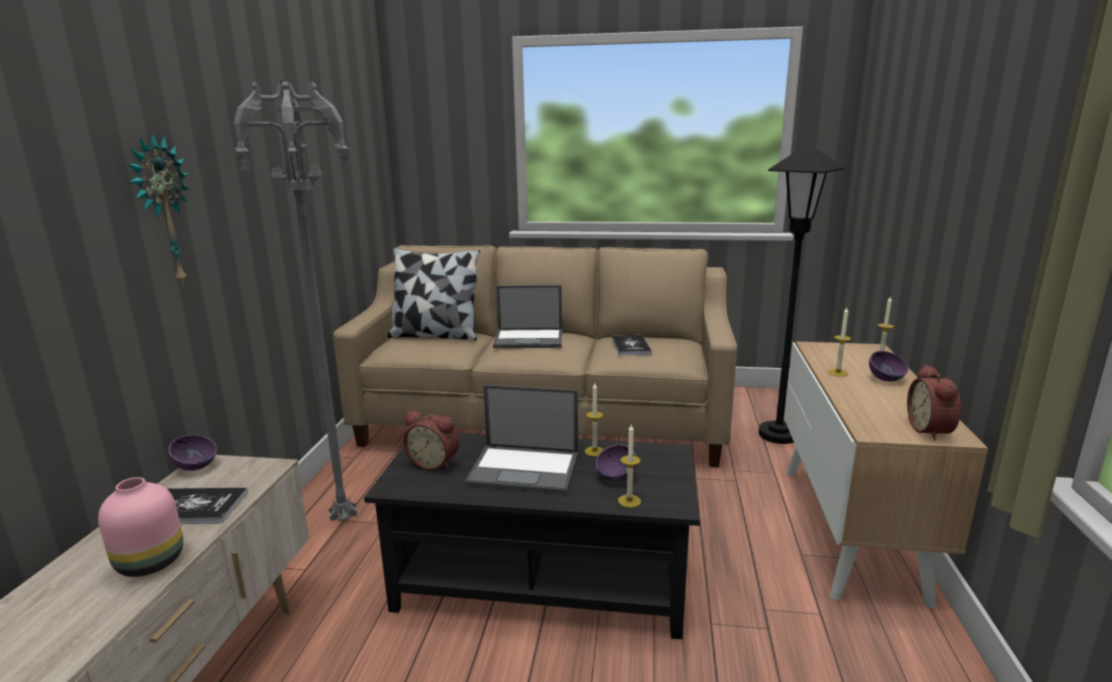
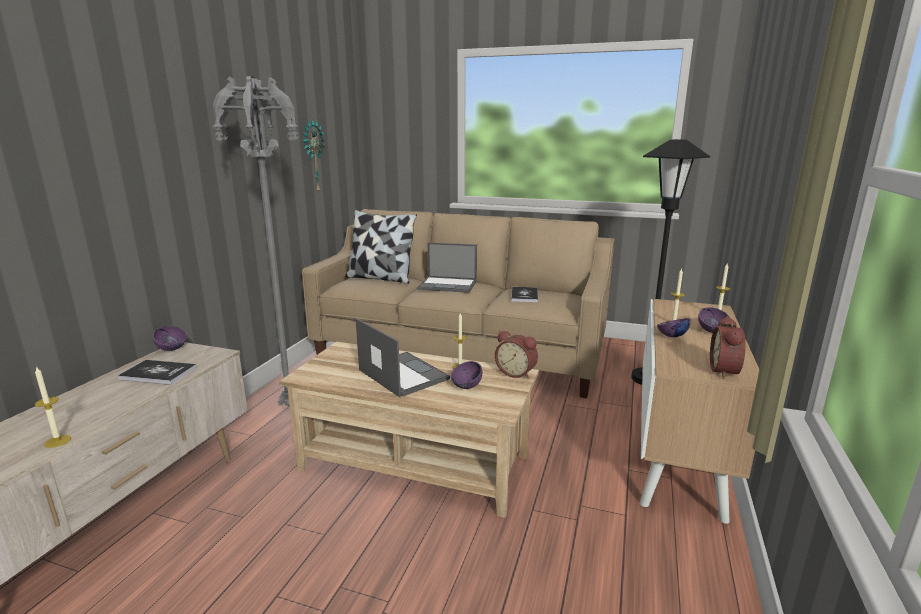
camera: 10 degrees right, 0 degrees up
(148, 563) = (113, 403): pink vase -> none
(161, 212) = (161, 167): wall clock -> wall clock (312, 157)
(435, 463) = (339, 364): alarm clock -> alarm clock (516, 373)
(525, 469) = (402, 374): laptop -> laptop turned 150 degrees counterclockwise
(542, 580) = (415, 462): black coffee table -> beige coffee table
(629, 501) = (468, 403): candle -> candle (58, 441)
(845, 390) = (671, 336): none -> purple bowl

